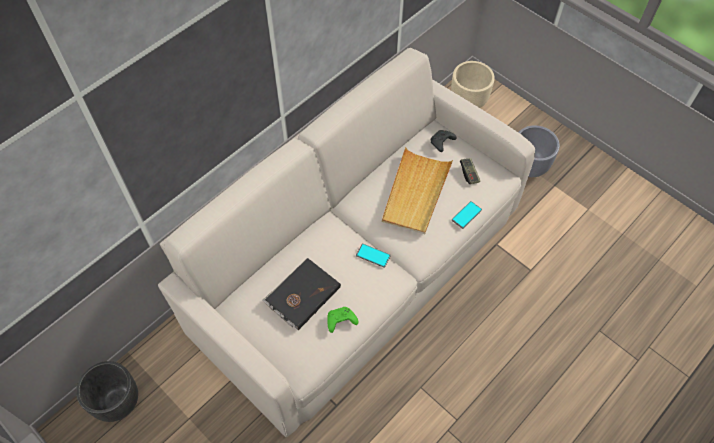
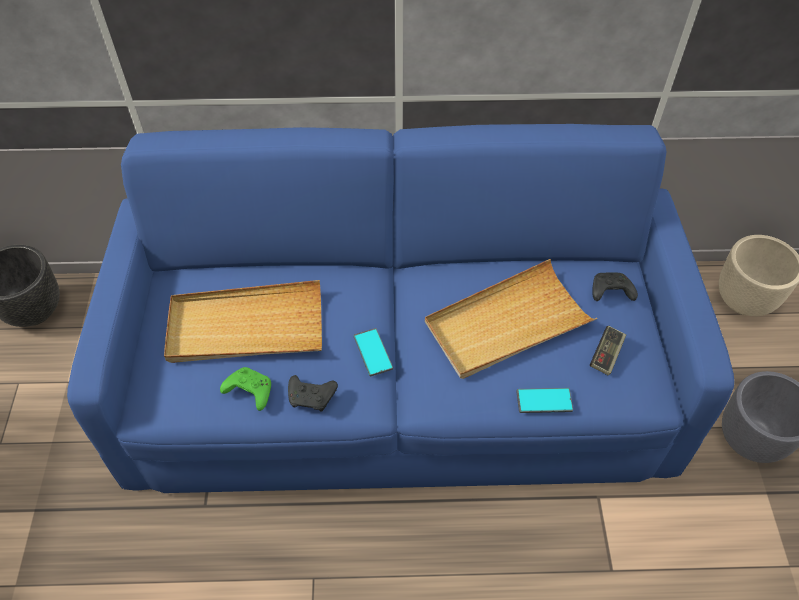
camera: 45 degrees right, 5 degrees down
(302, 294) = (245, 327): black book -> beige tray
(357, 263) = (401, 373): beige sofa -> blue sofa
(371, 298) = (312, 397): none -> black game controller

